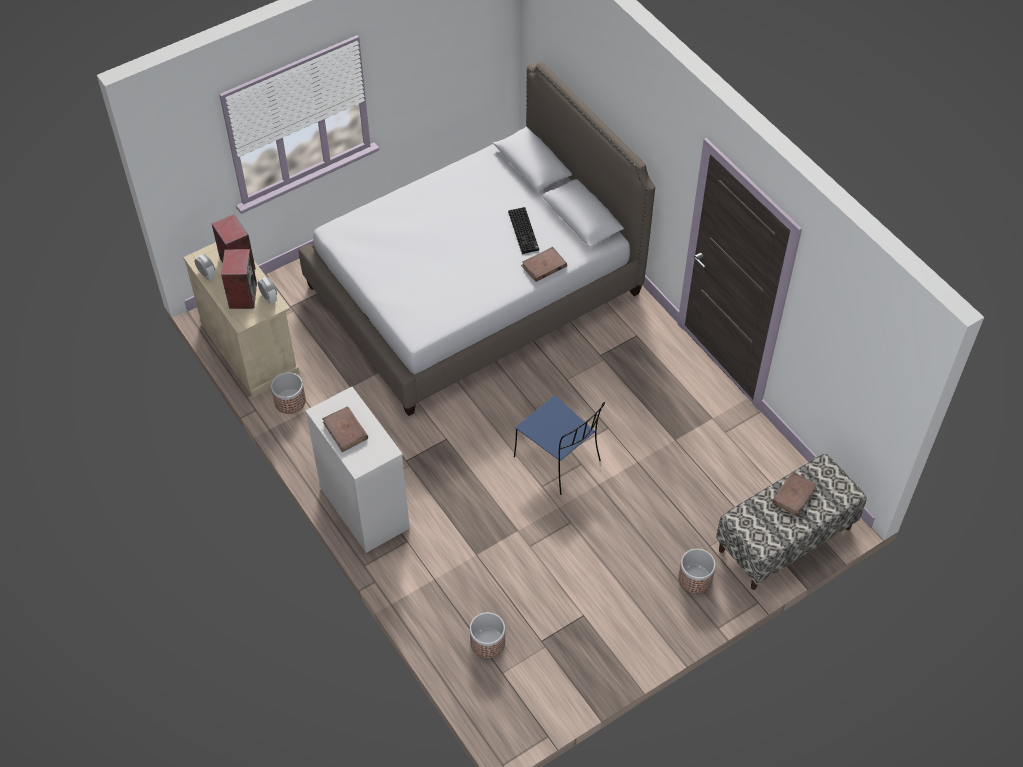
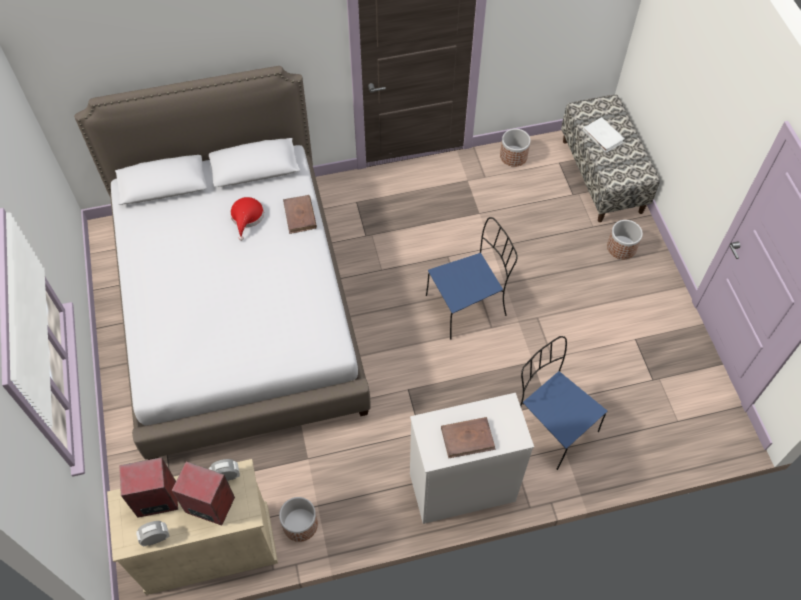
camera: 70 degrees left, 5 degrees up
(454, 563) = (551, 425): none -> blue chair
(488, 642) = (644, 423): planter -> planter (513, 156)
(524, 231) = (247, 217): keyboard -> red hat
(794, 495) = (602, 136): brown book -> white book

